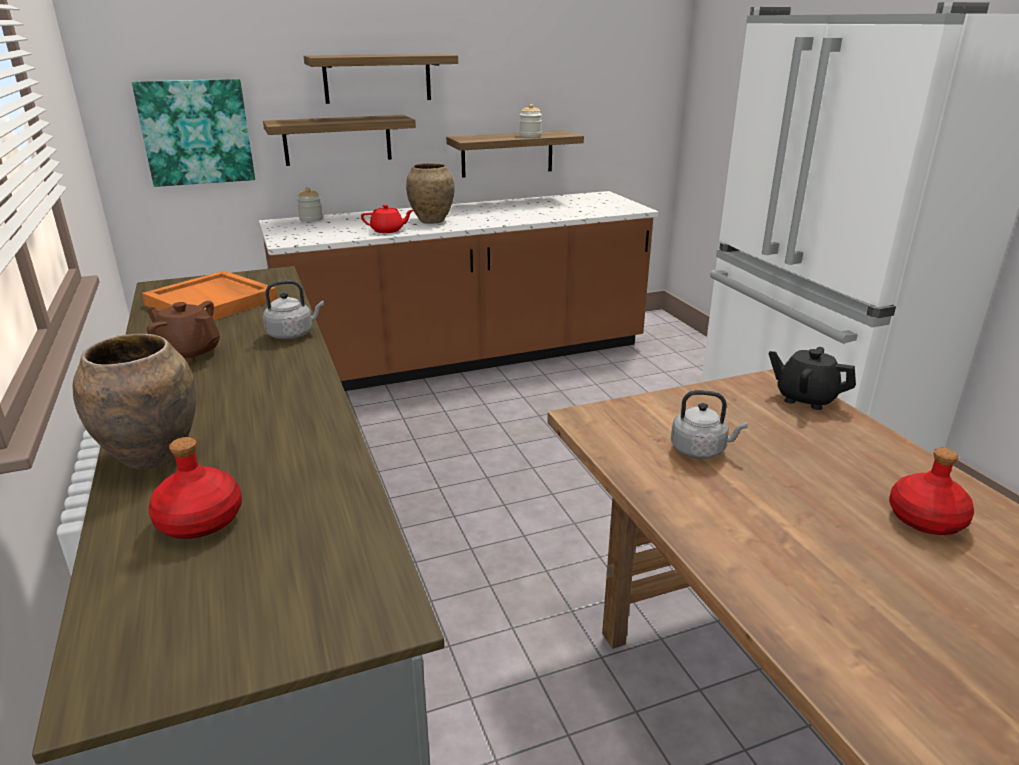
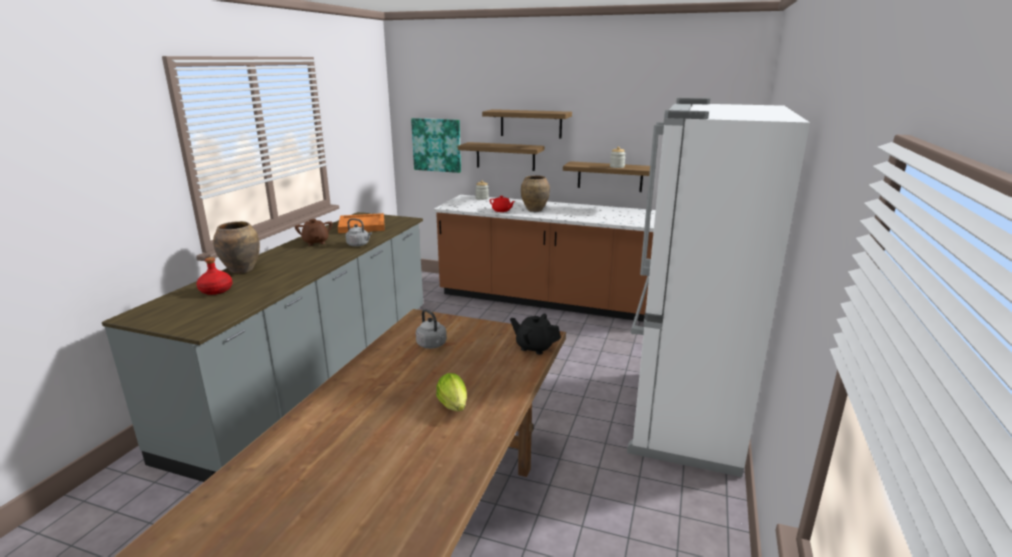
camera: 40 degrees right, 5 degrees down
(805, 398) = (534, 347): black teapot -> black teapot turned 45 degrees counterclockwise
(925, 519) = (454, 407): red bottle -> lettuce

